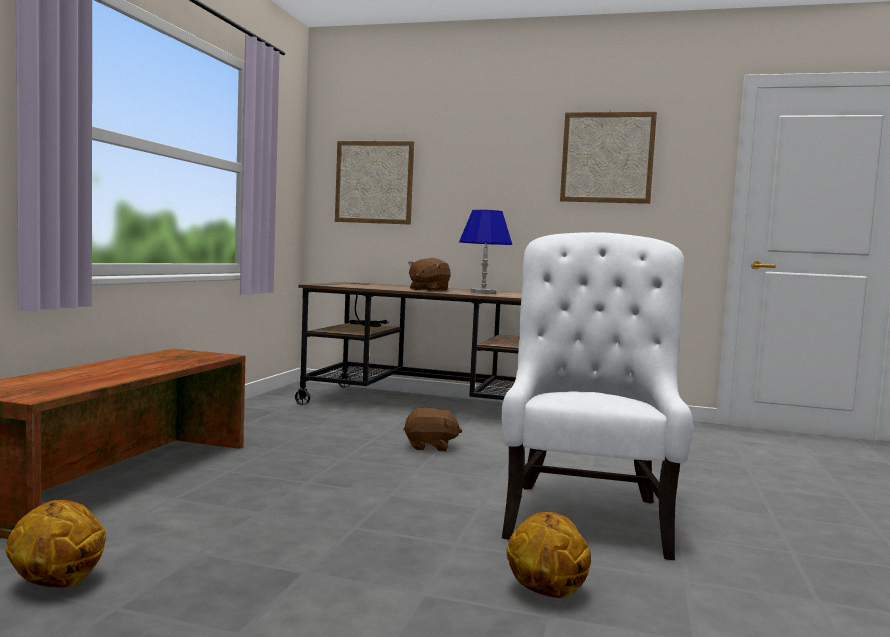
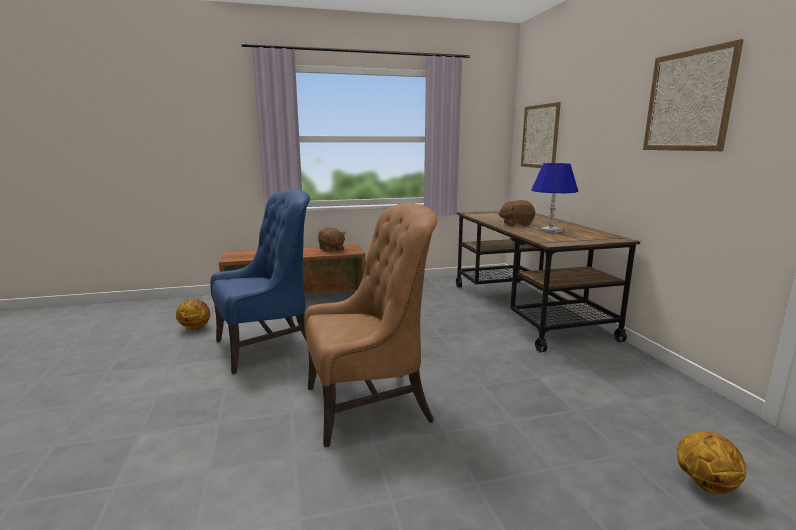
camera: 60 degrees right, 10 degrees up
(303, 536) = (268, 346): none -> blue chair
(430, 446) = (437, 332): brown plush toy -> brown plush toy (331, 249)
(545, 592) = (245, 414): basketball -> basketball (704, 484)
(586, 517) = (369, 404): white chair -> brown chair

